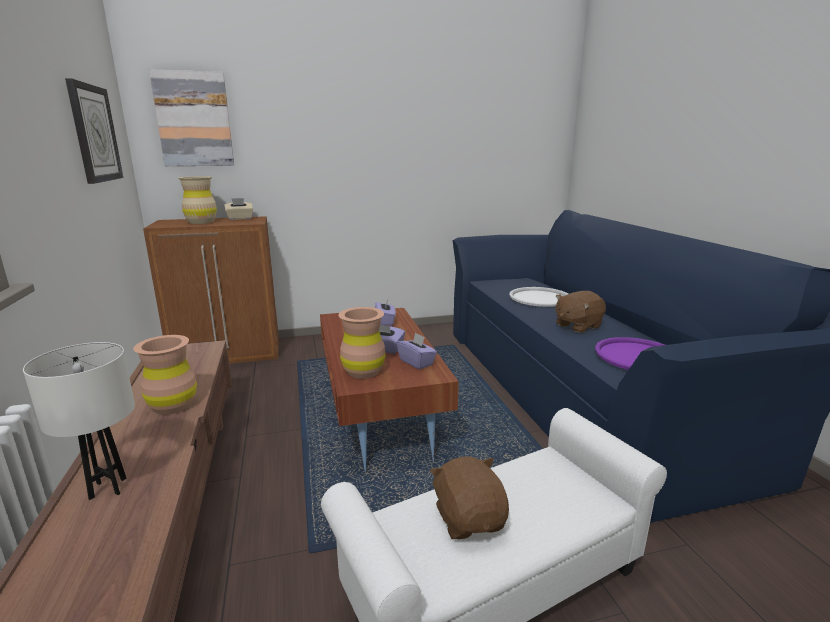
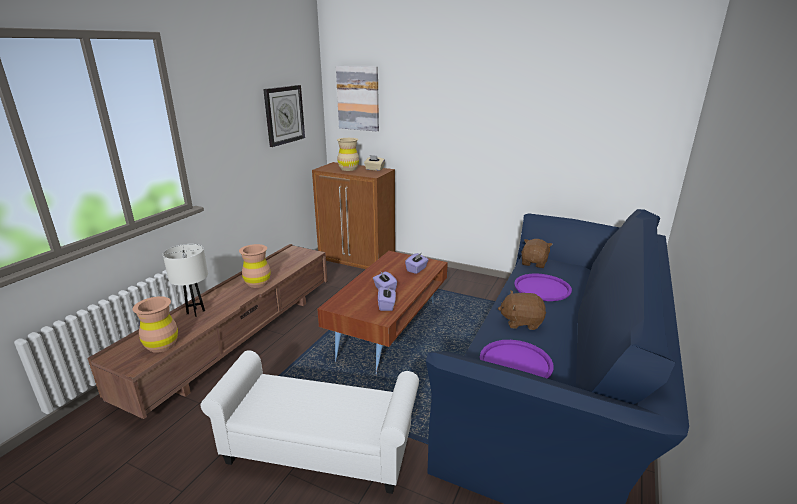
camera: 40 degrees right, 5 degrees up
(363, 371) = (350, 299): brown vase -> brown vase (162, 345)
(469, 519) = (297, 400): brown plush toy -> brown plush toy (534, 263)
(539, 298) = (542, 288): white tray -> purple tray

